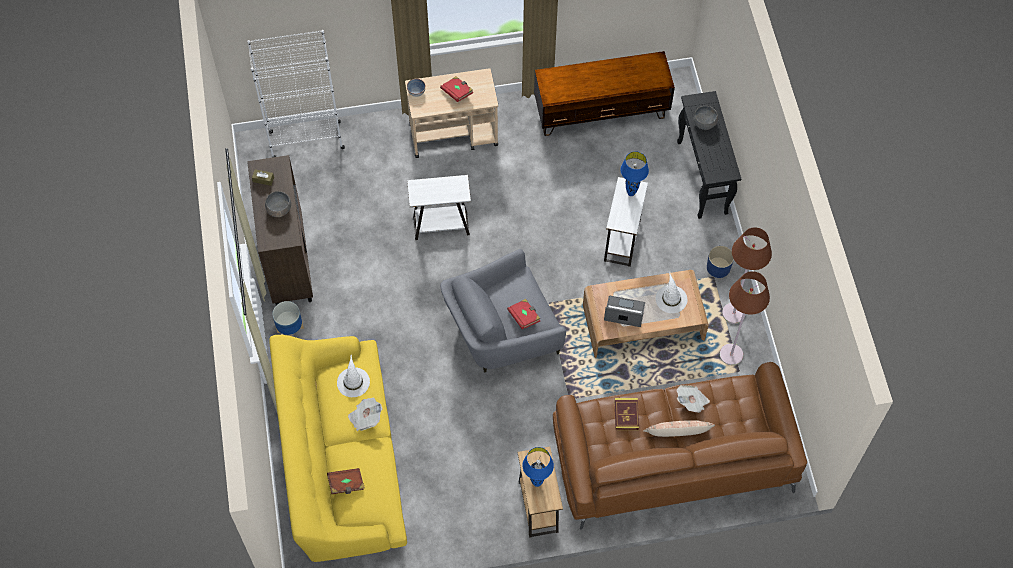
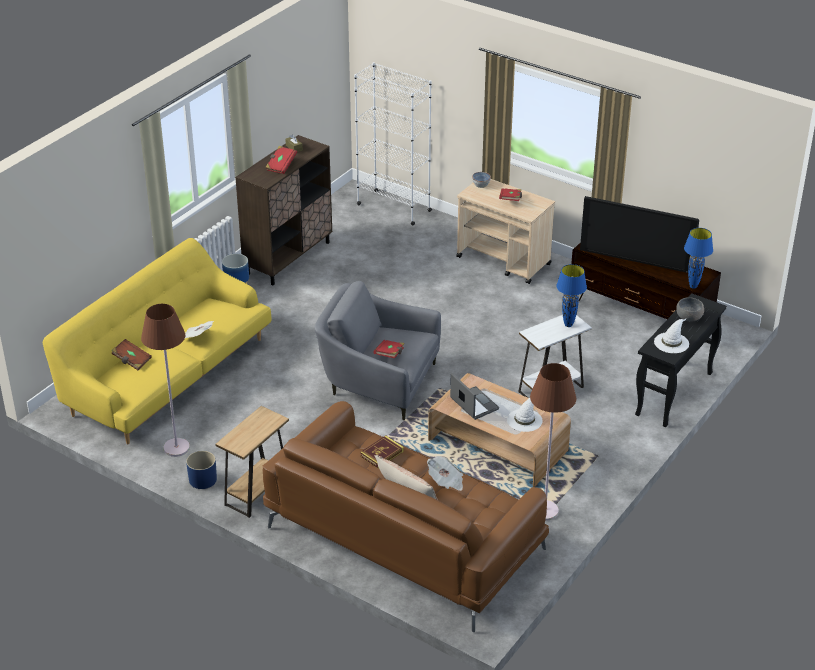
camera: 45 degrees right, 25 degrees down
(279, 209) = (281, 165): grey bowl -> red book
(353, 381) = (219, 314): white hat -> white hat (671, 342)
(441, 226) = (421, 301): white side table -> none
(536, 482) = (247, 430): blue table lamp -> blue table lamp (693, 286)
(595, 80) = (636, 258): none -> television
(718, 267) = (610, 453): blue planter -> blue planter (202, 479)
(733, 313) = (583, 488): brown floor lamp -> brown floor lamp (176, 448)

